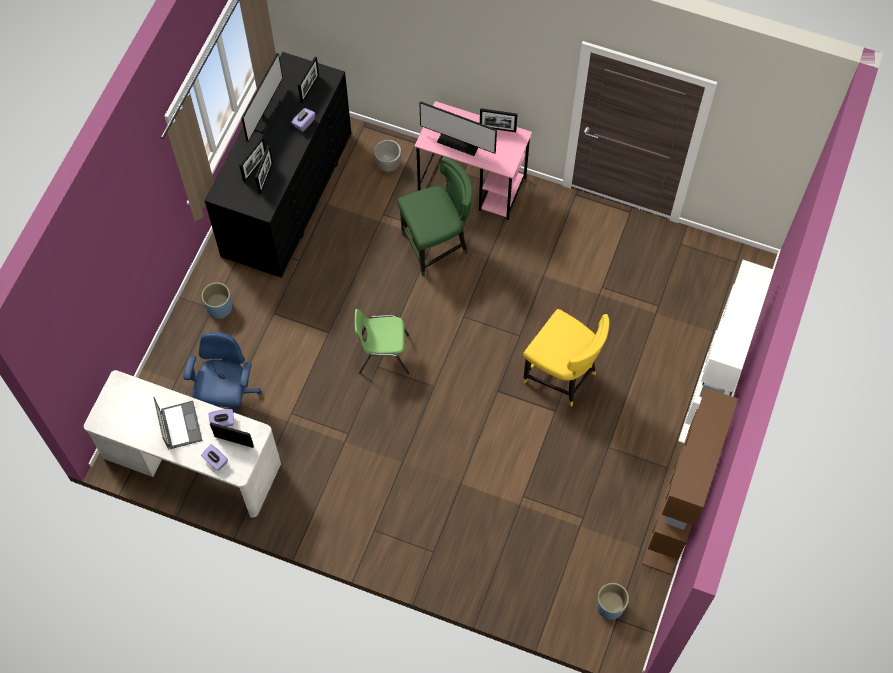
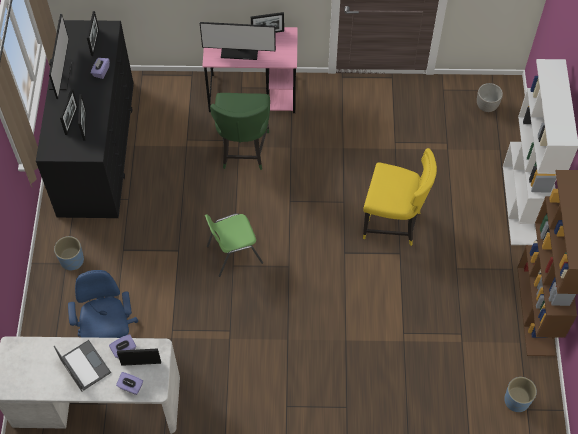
camera: 20 degrees left, 5 degrees down
(388, 164) = (175, 99): planter -> planter (486, 106)
(437, 245) = (243, 150): green chair -> green chair turned 135 degrees clockwise

